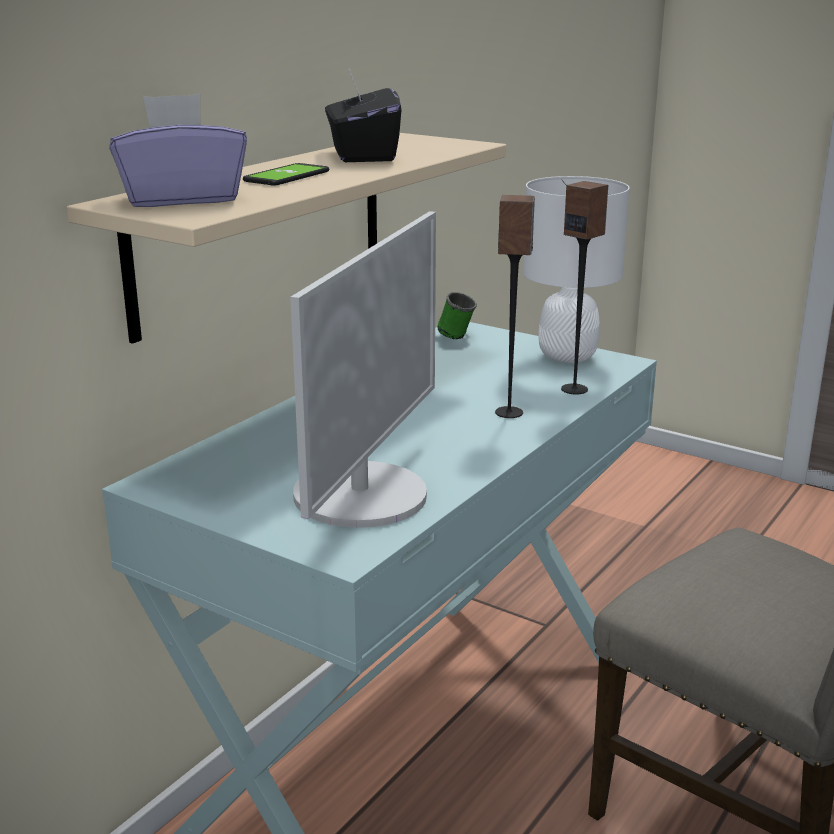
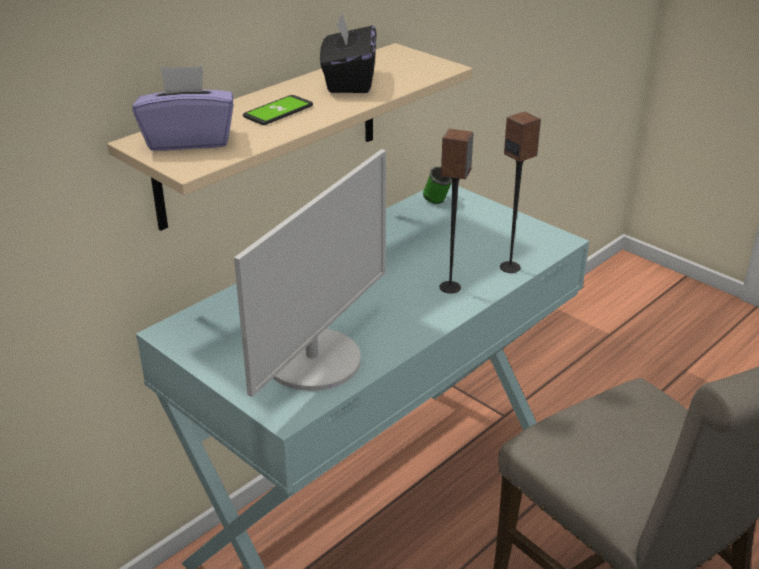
camera: 10 degrees right, 10 degrees up
(568, 356) = (518, 231): white table lamp -> none

